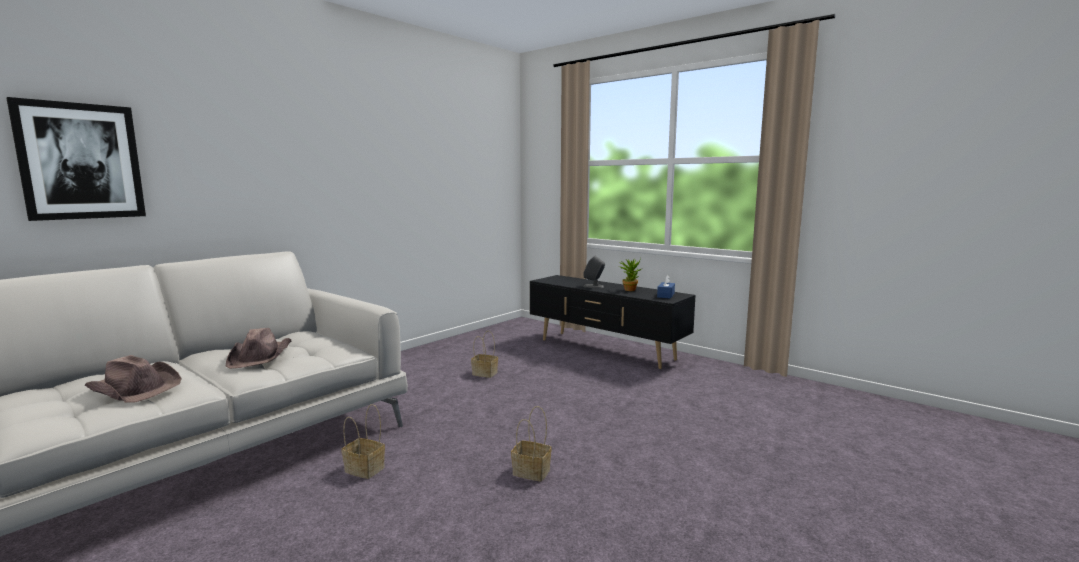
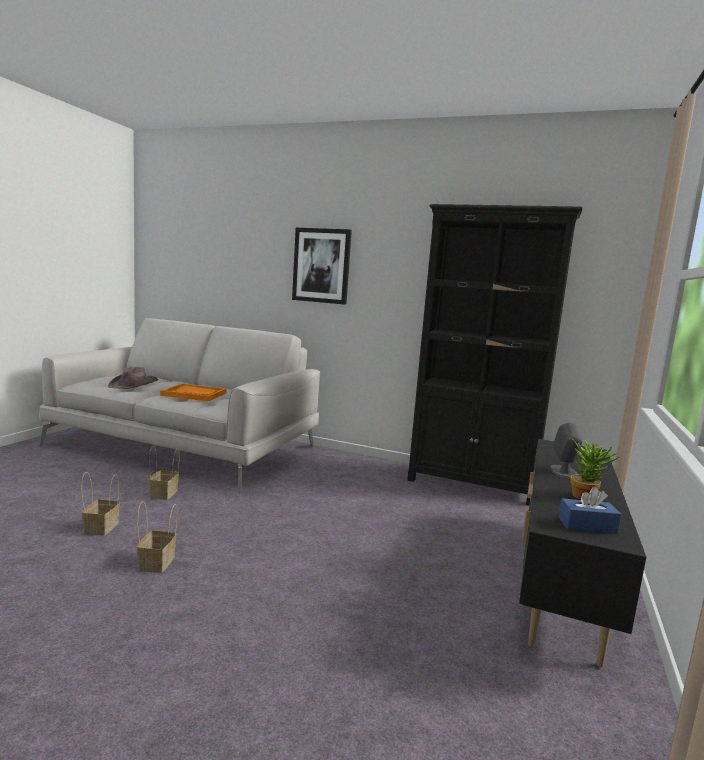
camera: 70 degrees right, 0 degrees up
(81, 161) = (216, 261): picture -> picture (321, 266)
(260, 356) = (194, 394): brown hat -> orange tray
(465, 341) = (472, 485): none -> black bookcase
(484, 373) = (383, 508): basket -> basket (101, 527)

